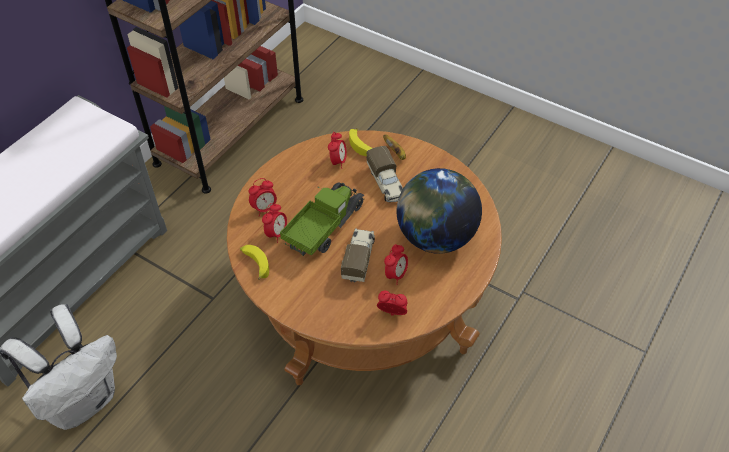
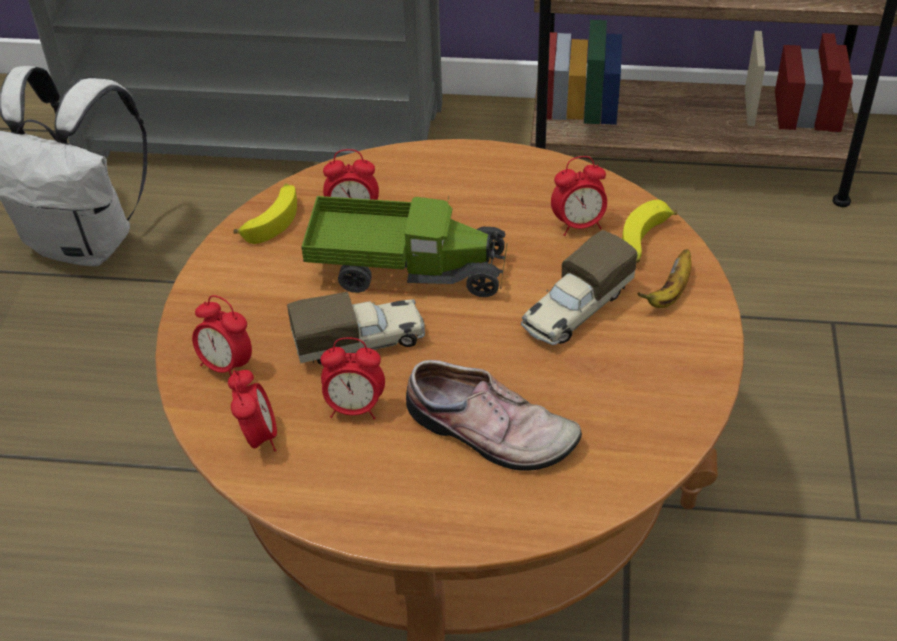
camera: 65 degrees right, 5 degrees down
(264, 208) = (398, 182): alarm clock -> alarm clock (226, 366)
(435, 237) = (489, 433): globe -> shoe

